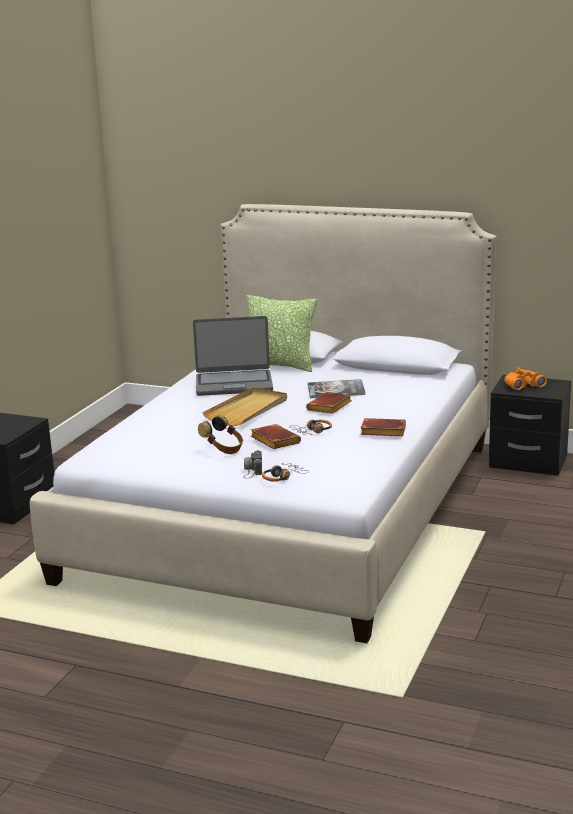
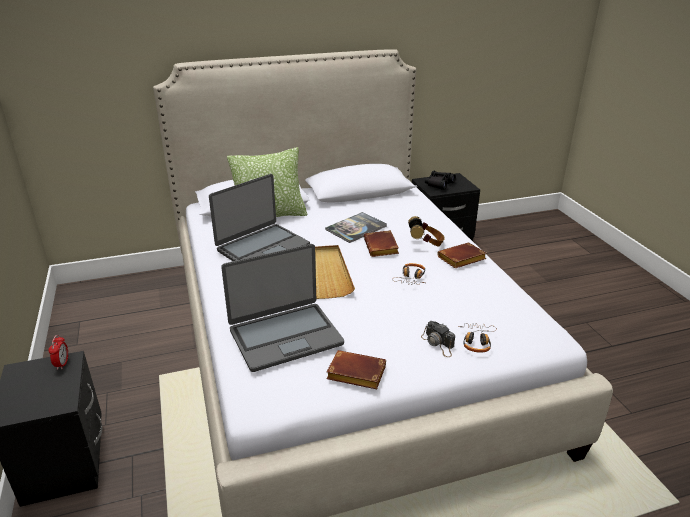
camera: 40 degrees left, 10 degrees up
(27, 421) = (62, 364): none -> alarm clock
(155, 434) = (285, 336): none -> laptop
(223, 449) = (373, 329): headphones -> headphones (426, 244)
(273, 441) = (398, 301): brown book -> brown book (354, 374)
(523, 385) = (439, 184): orange binoculars -> black binoculars

